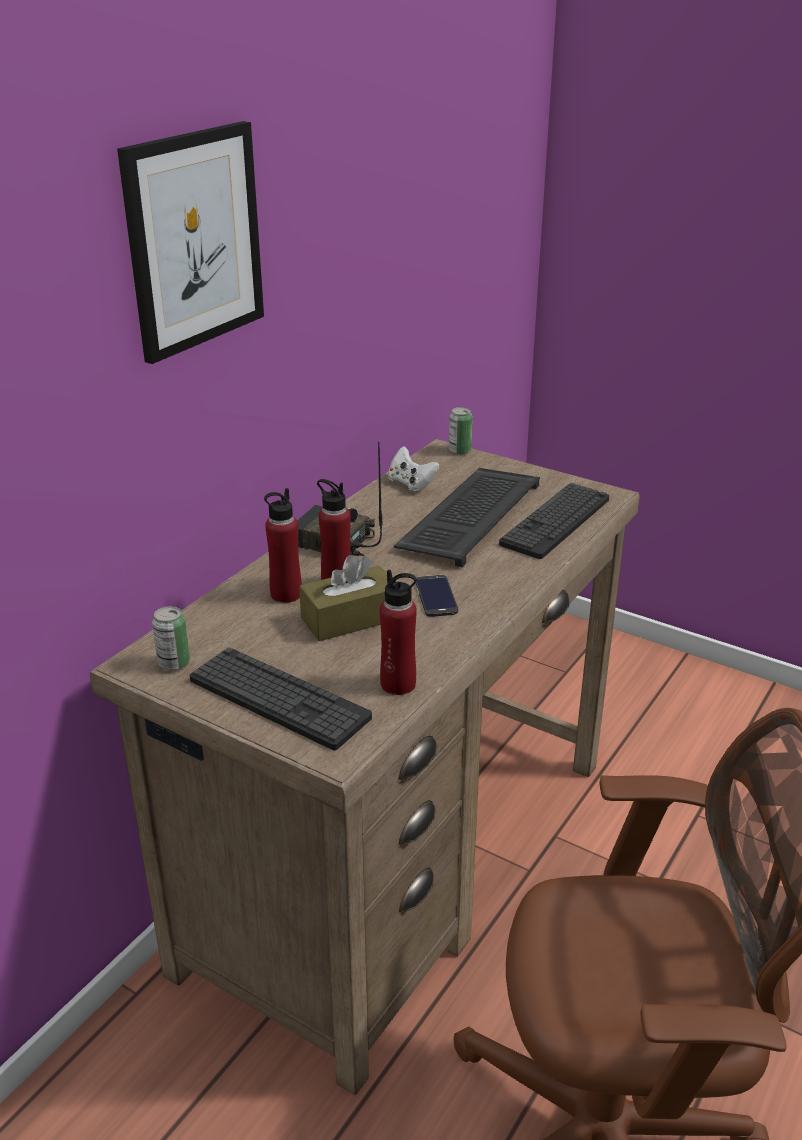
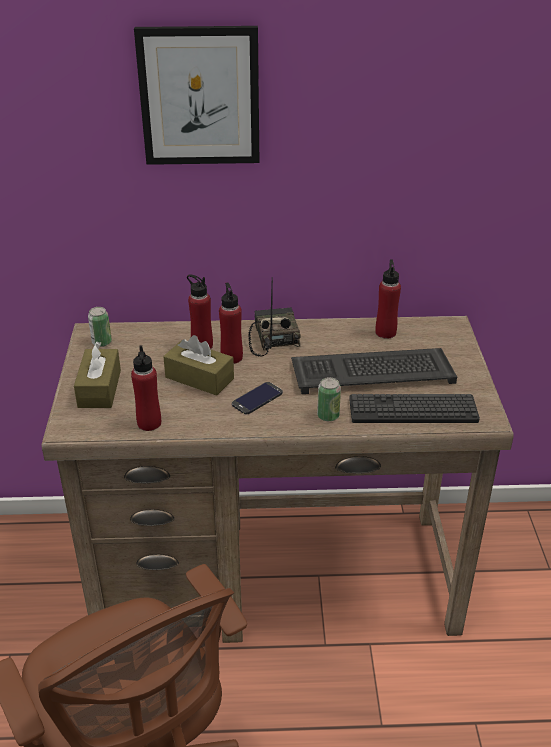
camera: 55 degrees right, 5 degrees up
(278, 698) = (99, 389): keyboard -> brown tissue box
(411, 484) = (385, 332): white game controller -> red bottle
(459, 451) = (460, 331): can -> can (328, 416)

